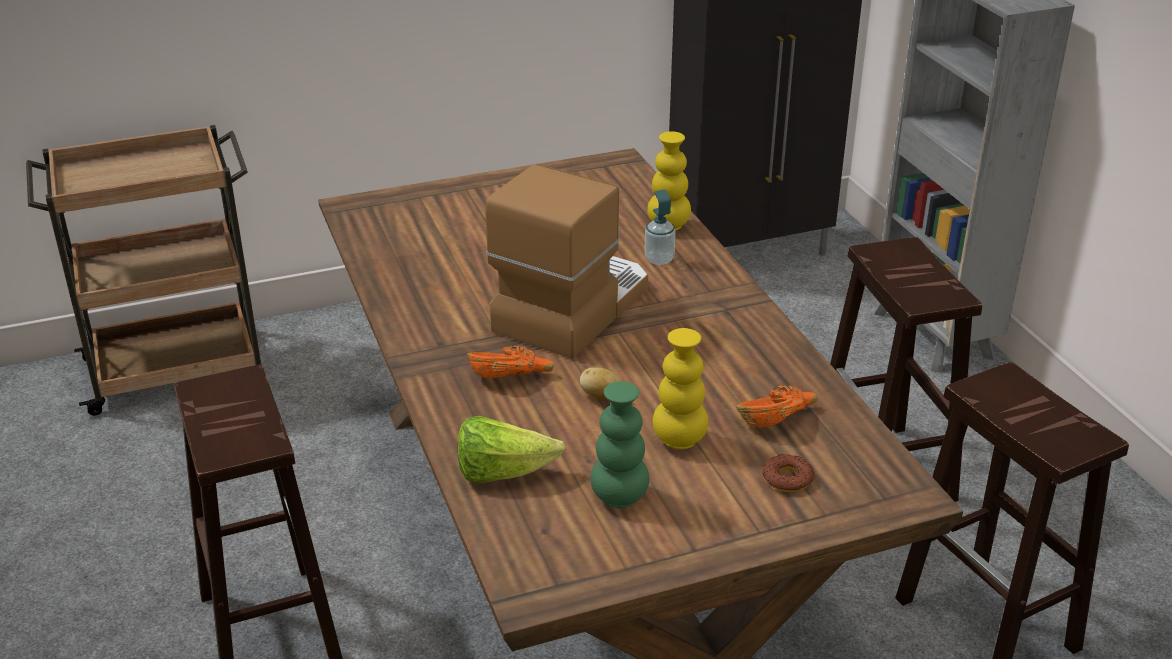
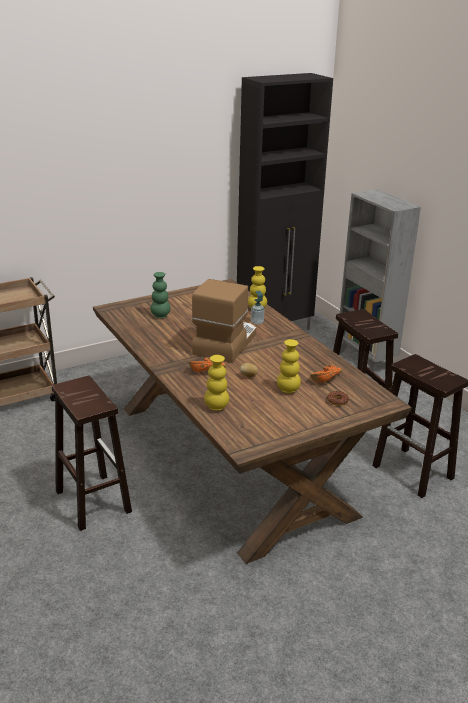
camera: 10 degrees left, 5 degrees down
(502, 473) = (216, 407): lettuce -> yellow vase
(619, 497) = (269, 412): green vase -> green vase (160, 316)

